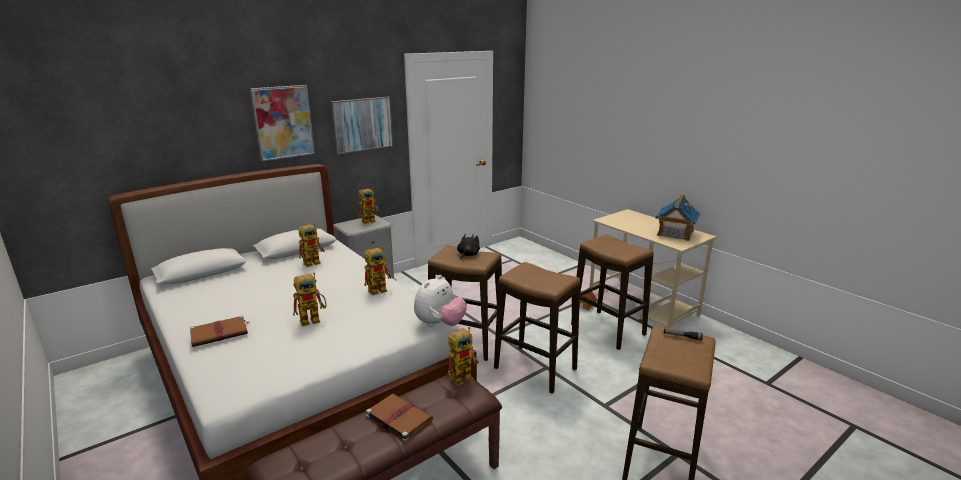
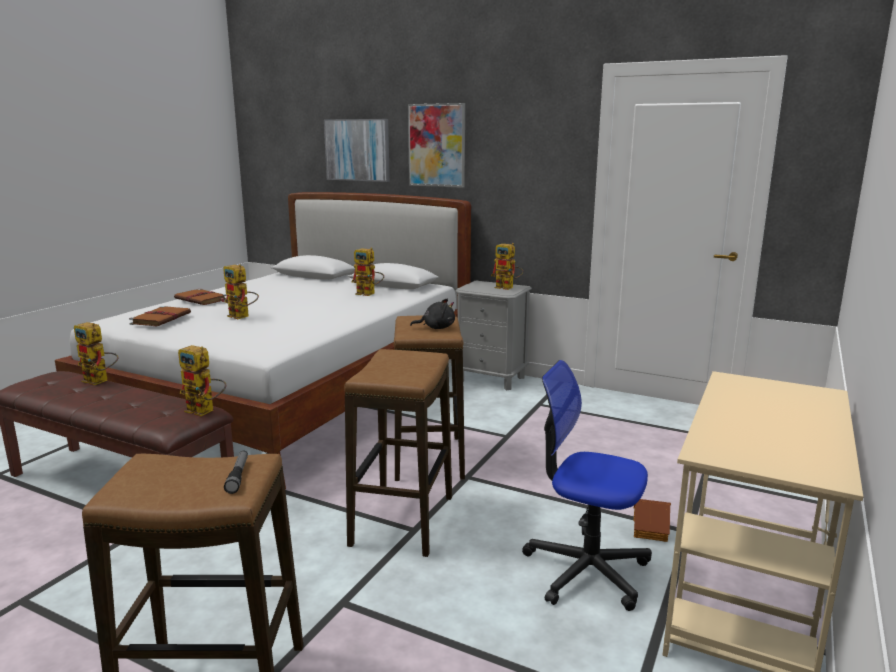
camera: 65 degrees right, 5 degrees down
(362, 124) = (528, 160): picture -> picture (357, 150)
(380, 289) = (324, 322): toy robot -> toy robot (100, 381)
(398, 418) = (120, 399): brown book -> brown book (161, 318)
(440, 324) = (258, 357): plush toy -> none
(607, 330) = (586, 570): stool -> office chair
(675, 233) = (779, 444): toy house -> none

